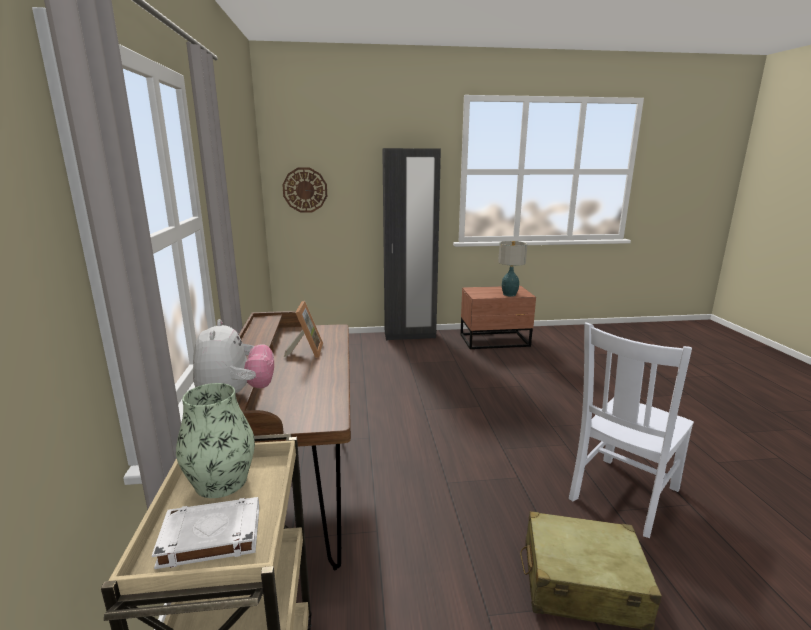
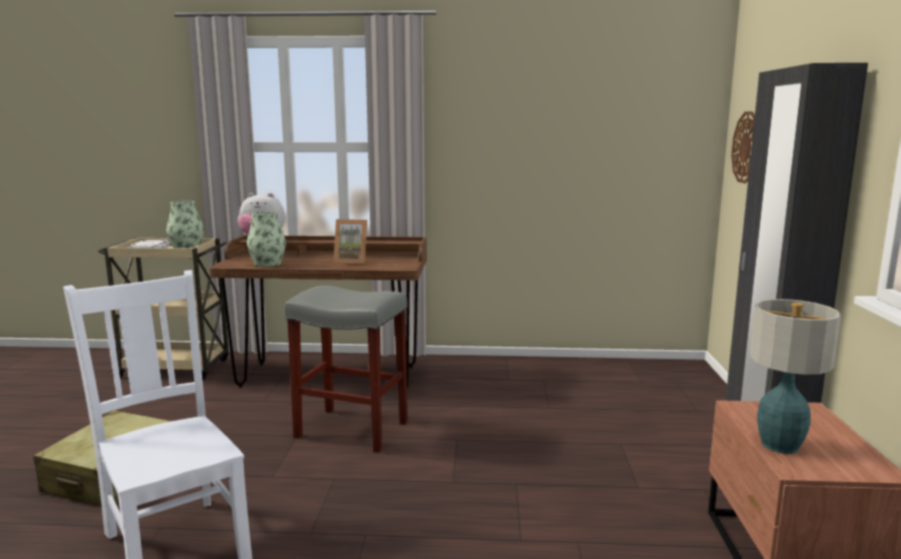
camera: 100 degrees right, 5 degrees down
(322, 393) = (267, 264): none -> vase
(426, 456) = (350, 430): none -> grey stool

